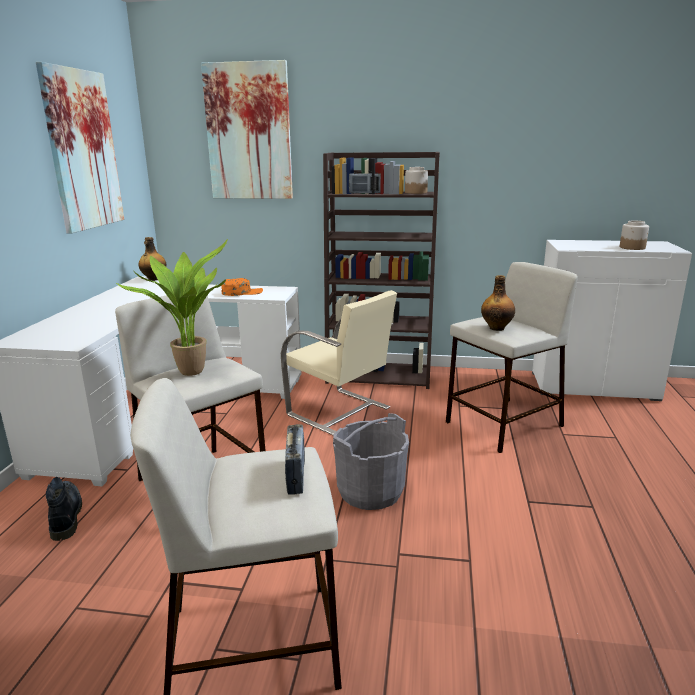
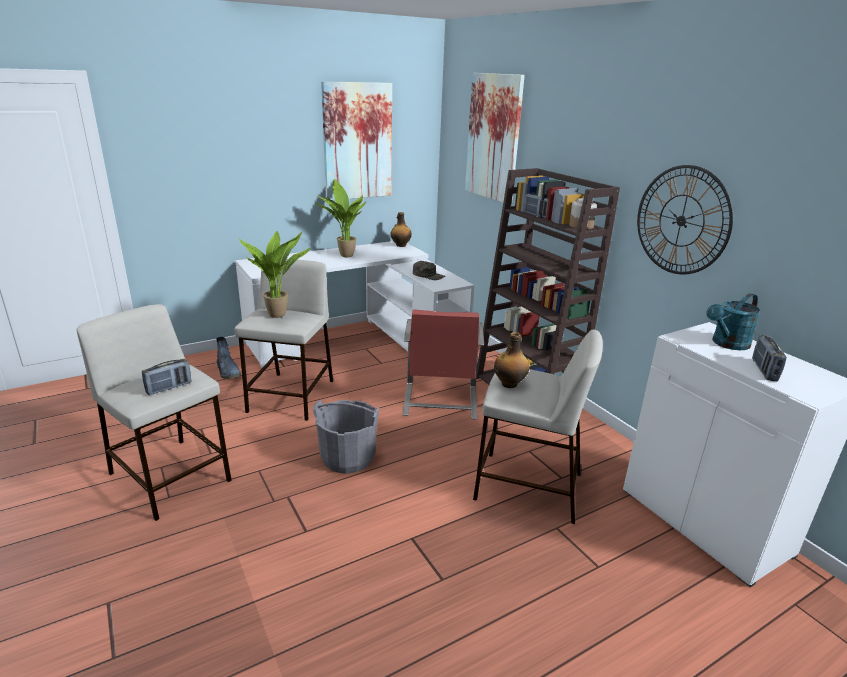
camera: 50 degrees right, 5 degrees up
(65, 514) = (229, 372): boot -> boot turned 120 degrees clockwise
(122, 301) = (344, 256): none -> potted plant
(242, 292) = (428, 275): orange cap -> green cap
(340, 412) = (439, 401): beige chair -> red chair
(503, 167) = (681, 220): none -> wall clock
(587, 244) = (727, 344): none -> turquoise watering can
(632, 247) = (764, 370): jar -> radio

